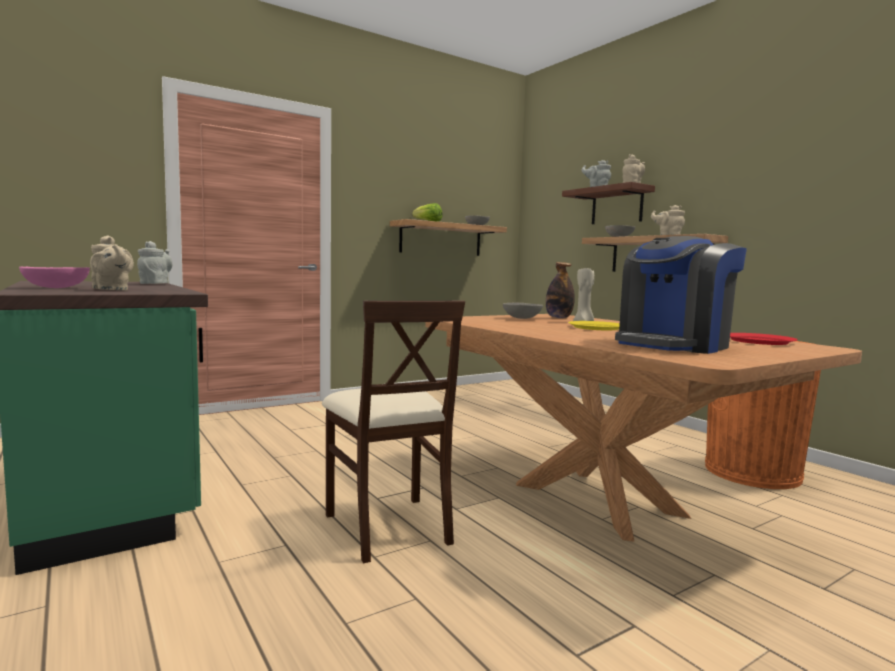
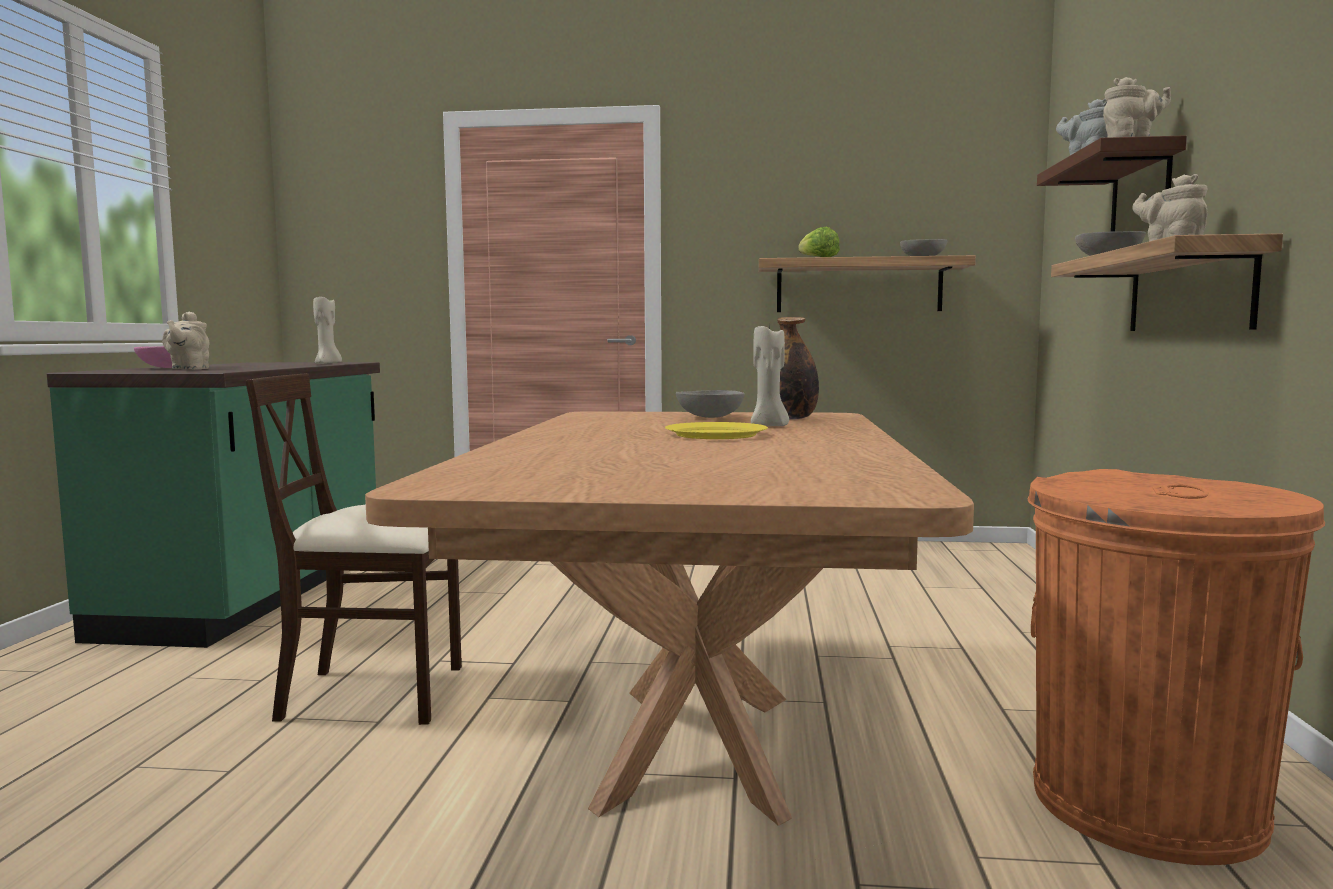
camera: 40 degrees right, 0 degrees up
(155, 283) = (328, 364): grey teapot -> beige candle
(388, 527) = (376, 693): beige chair -> beige chair turned 75 degrees clockwise
(673, 345) = (602, 464): coffee machine -> none
(759, 341) = (846, 472): red plate -> none

